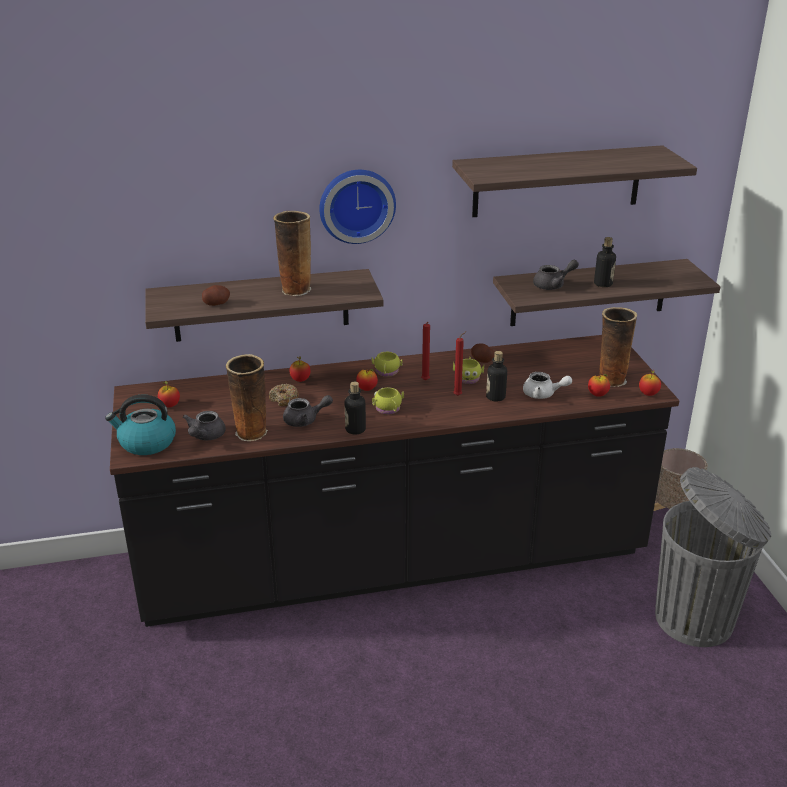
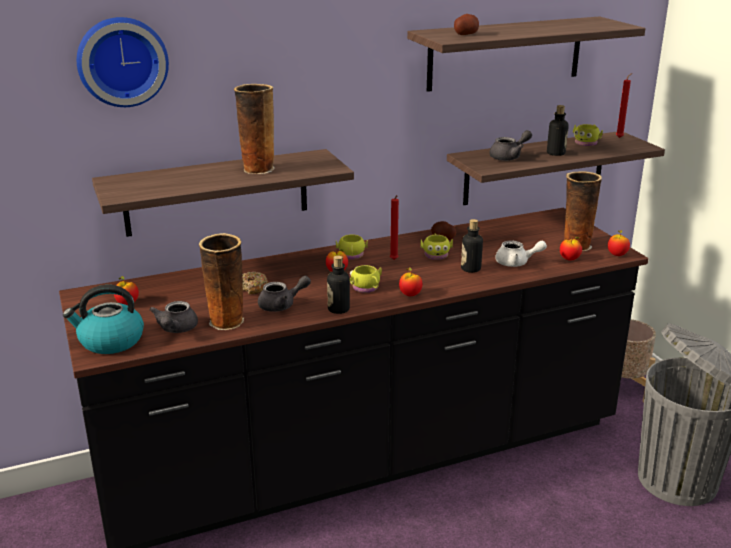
camera: 10 degrees left, 5 degrees down
(216, 304) = (177, 185): potato -> potato (465, 34)
(300, 380) = (263, 269): apple -> apple (410, 295)
(356, 204) = (313, 79): wall clock -> wall clock (122, 61)
(459, 395) = (433, 270): red candle -> red candle (620, 137)
(642, 272) = (587, 142): none -> yellow mug

